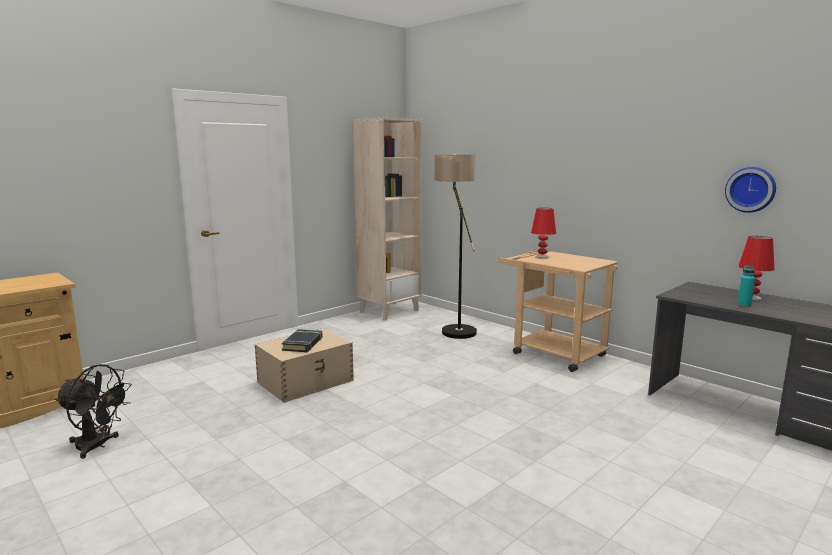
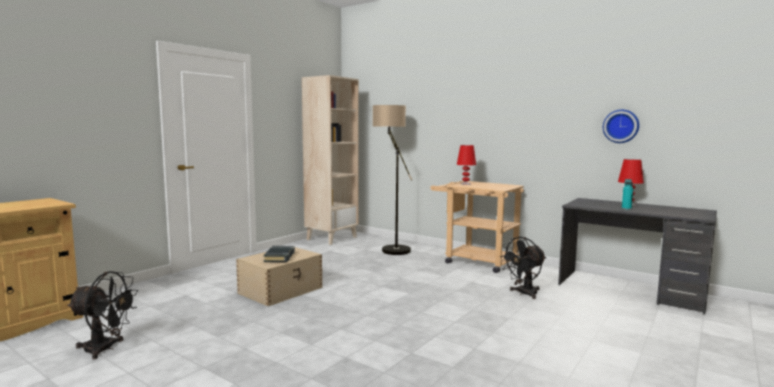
camera: 10 degrees left, 5 degrees down
(597, 405) = (523, 293): none -> black fan

